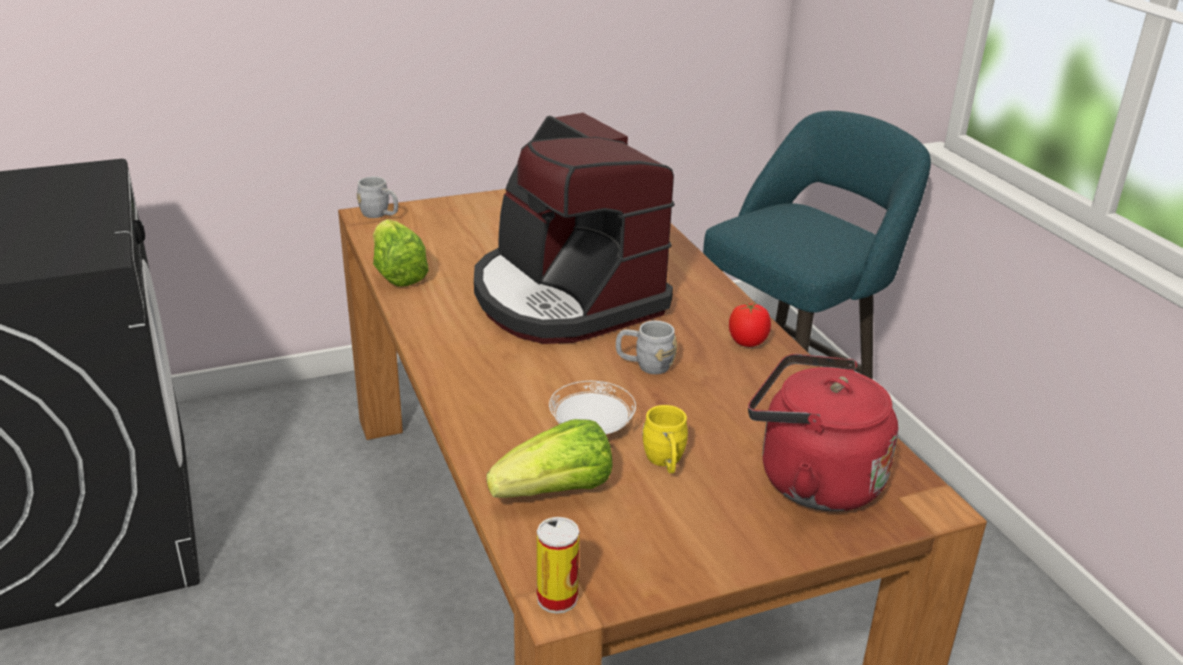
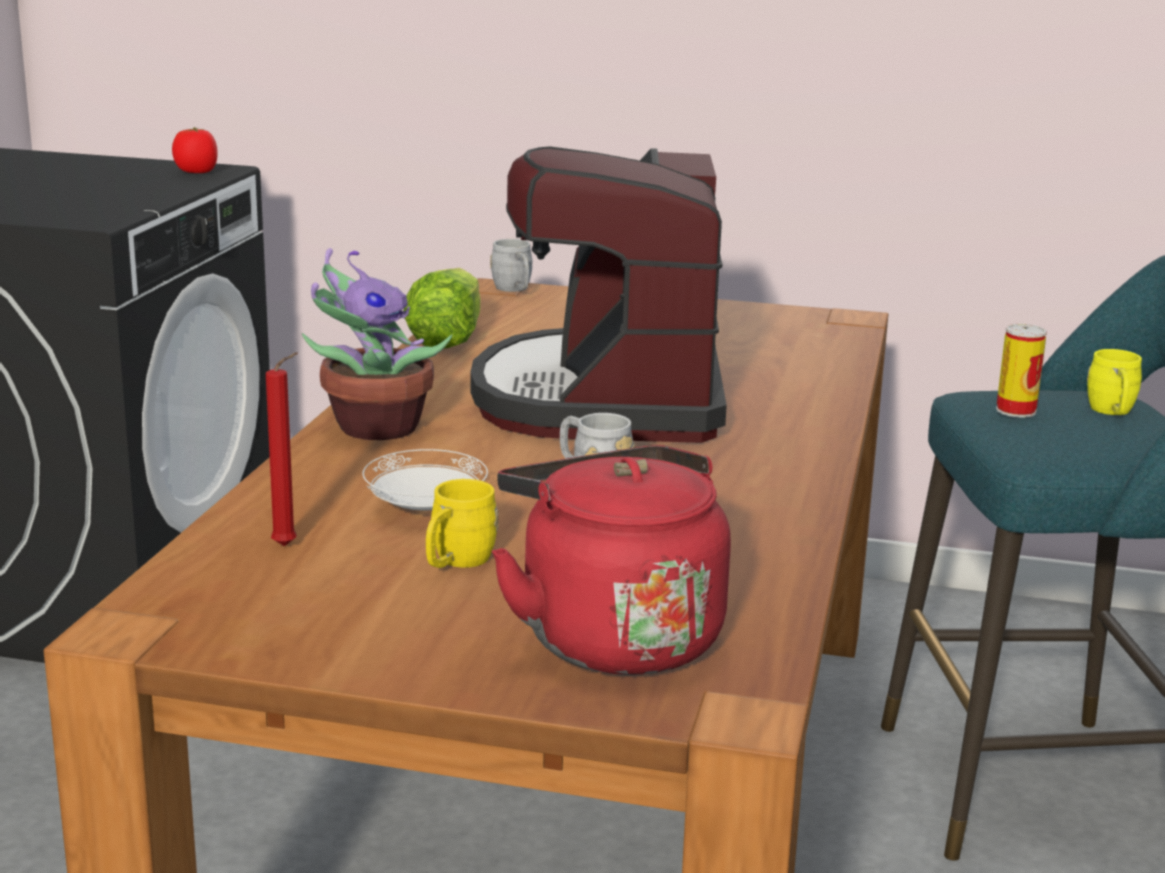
camera: 35 degrees right, 10 degrees down
(463, 371) = (372, 428): none -> potted plant
(556, 492) = (288, 546): lettuce -> red candle
(557, 598) = (128, 623): can -> can (1016, 410)
(748, 342) = (772, 495): tomato -> tomato (196, 172)
(814, 221) = (1112, 412): none -> yellow mug

